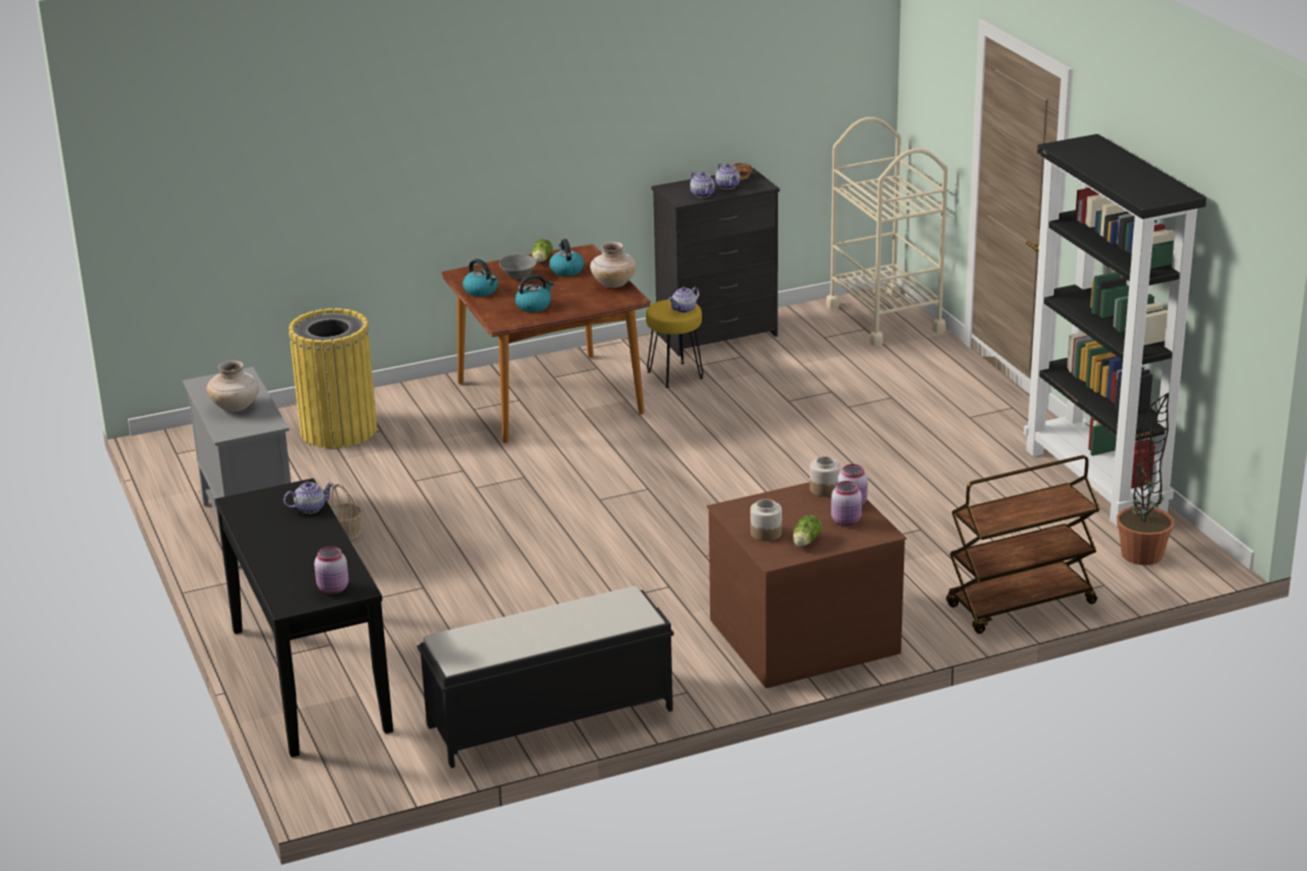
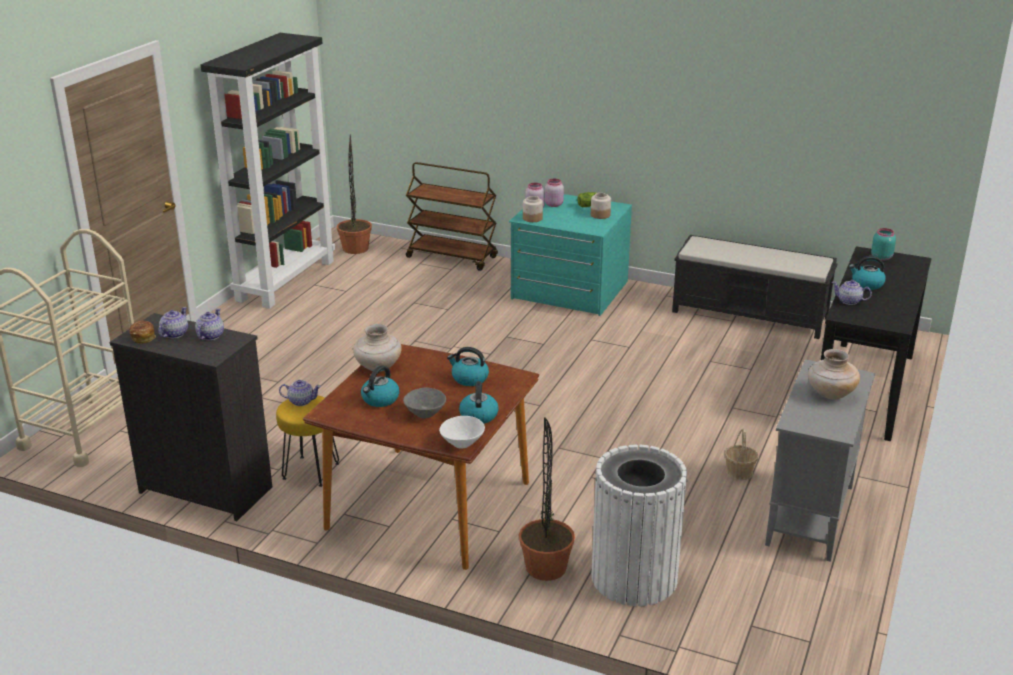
camera: 135 degrees left, 0 degrees up
(313, 539) = (867, 284): none -> kettle
(333, 589) = (881, 257): pink jar -> turquoise jar
(339, 430) = (634, 577): yellow trash can -> white trash can
(407, 407) = (546, 568): none -> potted plant
(461, 274) = (461, 443): none -> white bowl
(541, 260) = (375, 421): lettuce -> none
(803, 634) = (569, 290): brown dresser -> turquoise dresser

